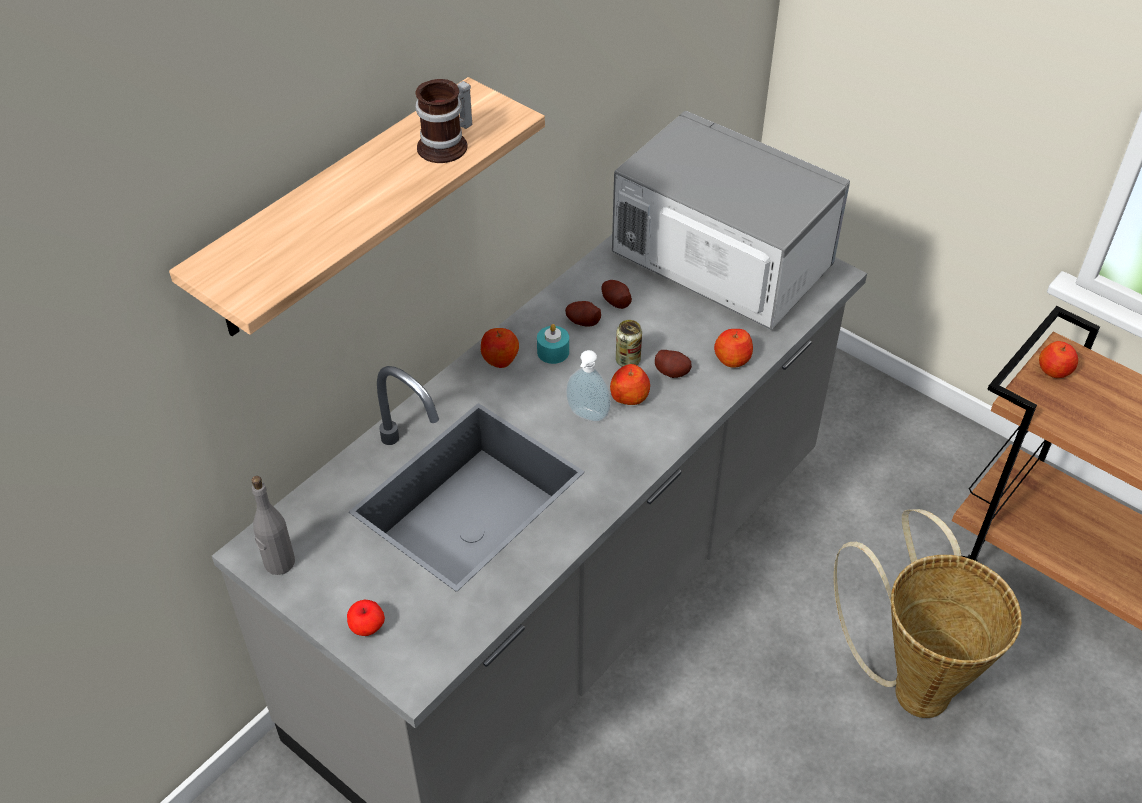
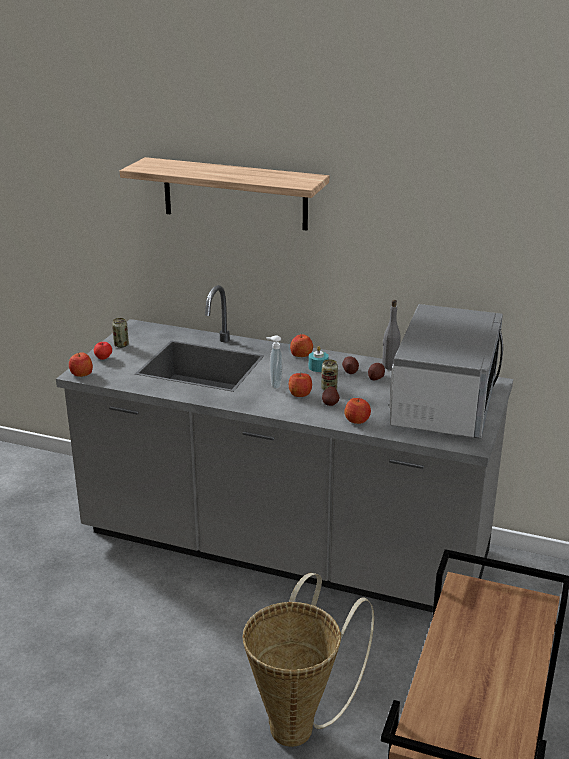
camera: 70 degrees right, 20 degrees down
(279, 563) = (132, 332): grey bottle -> grey bottle (390, 366)
(326, 589) = (121, 345): none -> can
(448, 146) = (267, 178): mug -> none
(1054, 370) = (510, 600): apple -> apple (81, 374)

